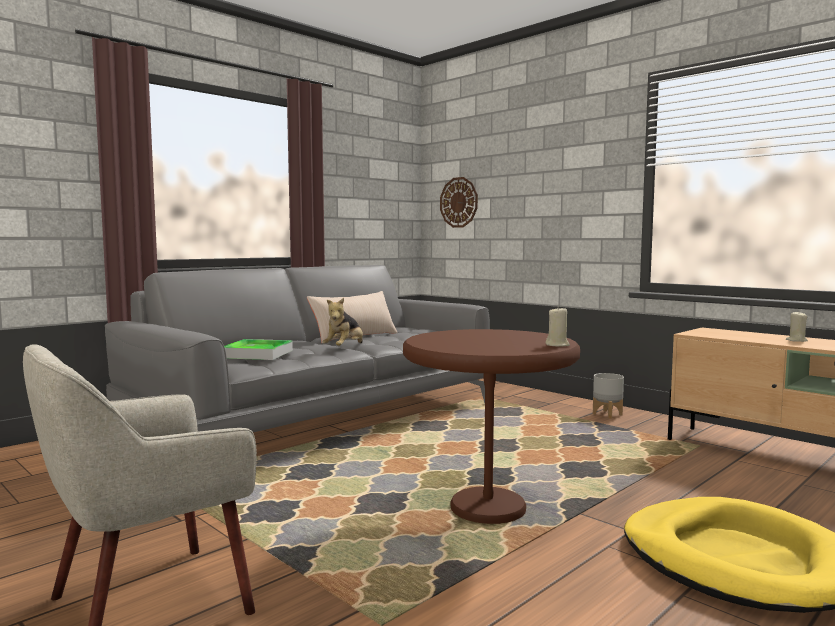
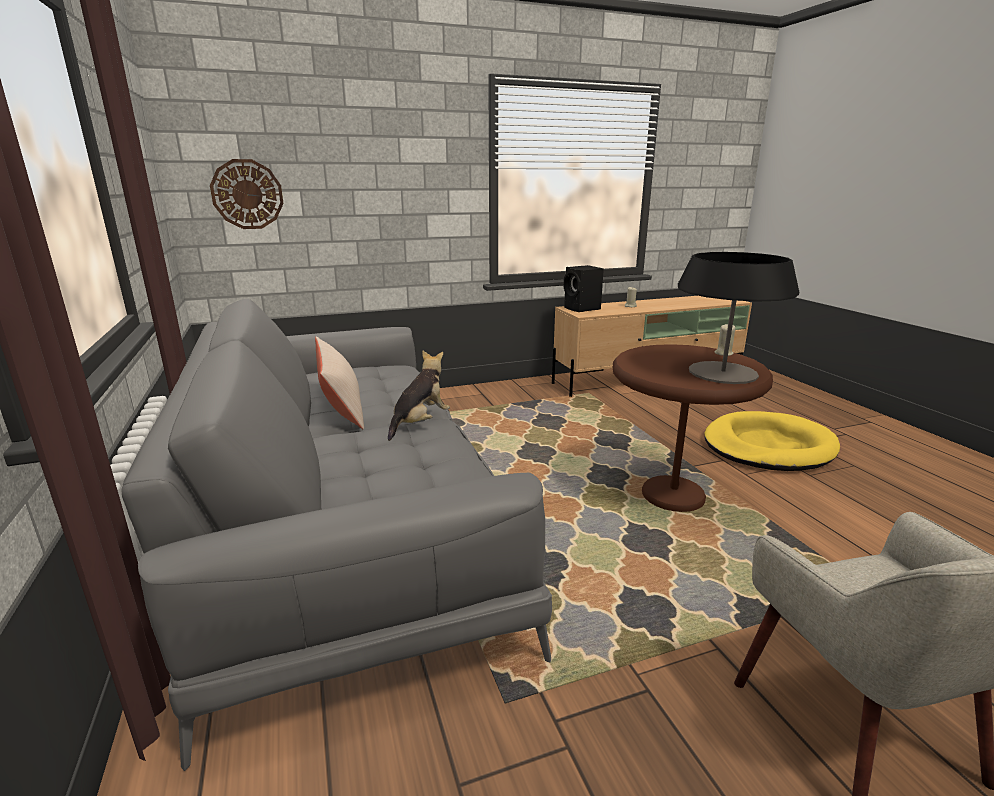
camera: 65 degrees left, 15 degrees up
(257, 354) = (415, 476): tray -> none
(345, 348) = (420, 423): plush toy -> plush toy turned 105 degrees counterclockwise
(475, 346) = (722, 373): none -> table lamp
(607, 414) = (495, 394): grey planter -> none
(719, 332) = (582, 309): none -> black speaker

